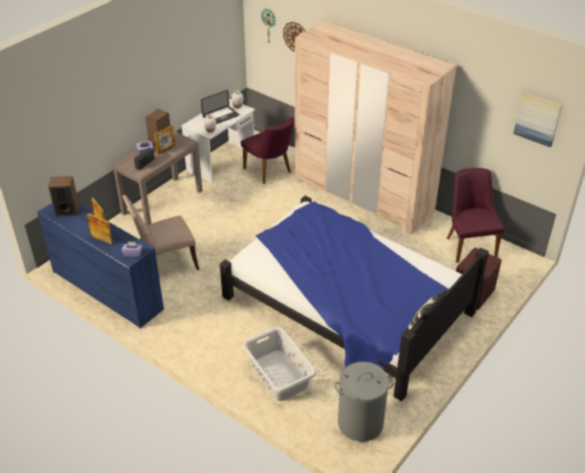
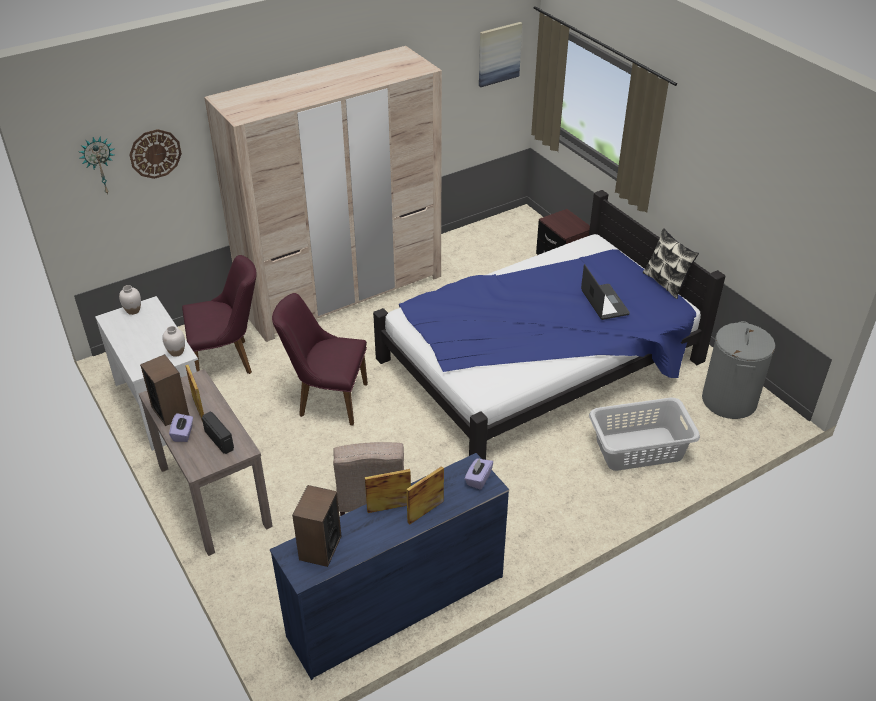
camera: 70 degrees left, 0 degrees up
(220, 116) = (145, 333): laptop -> laptop (604, 302)
(468, 244) = (481, 242): purple chair -> purple chair (326, 399)

